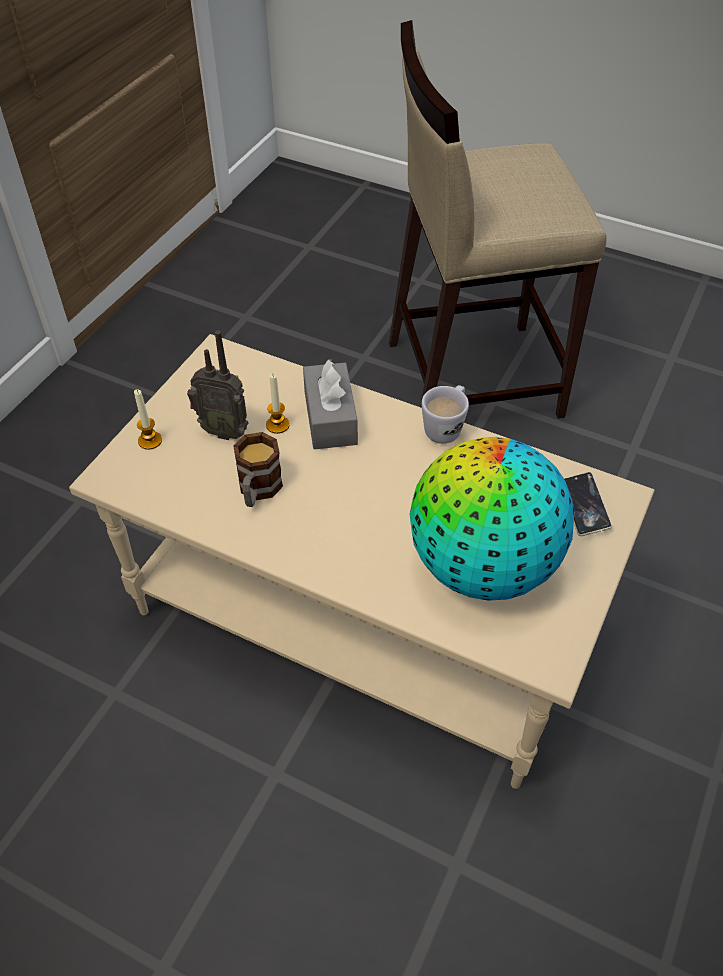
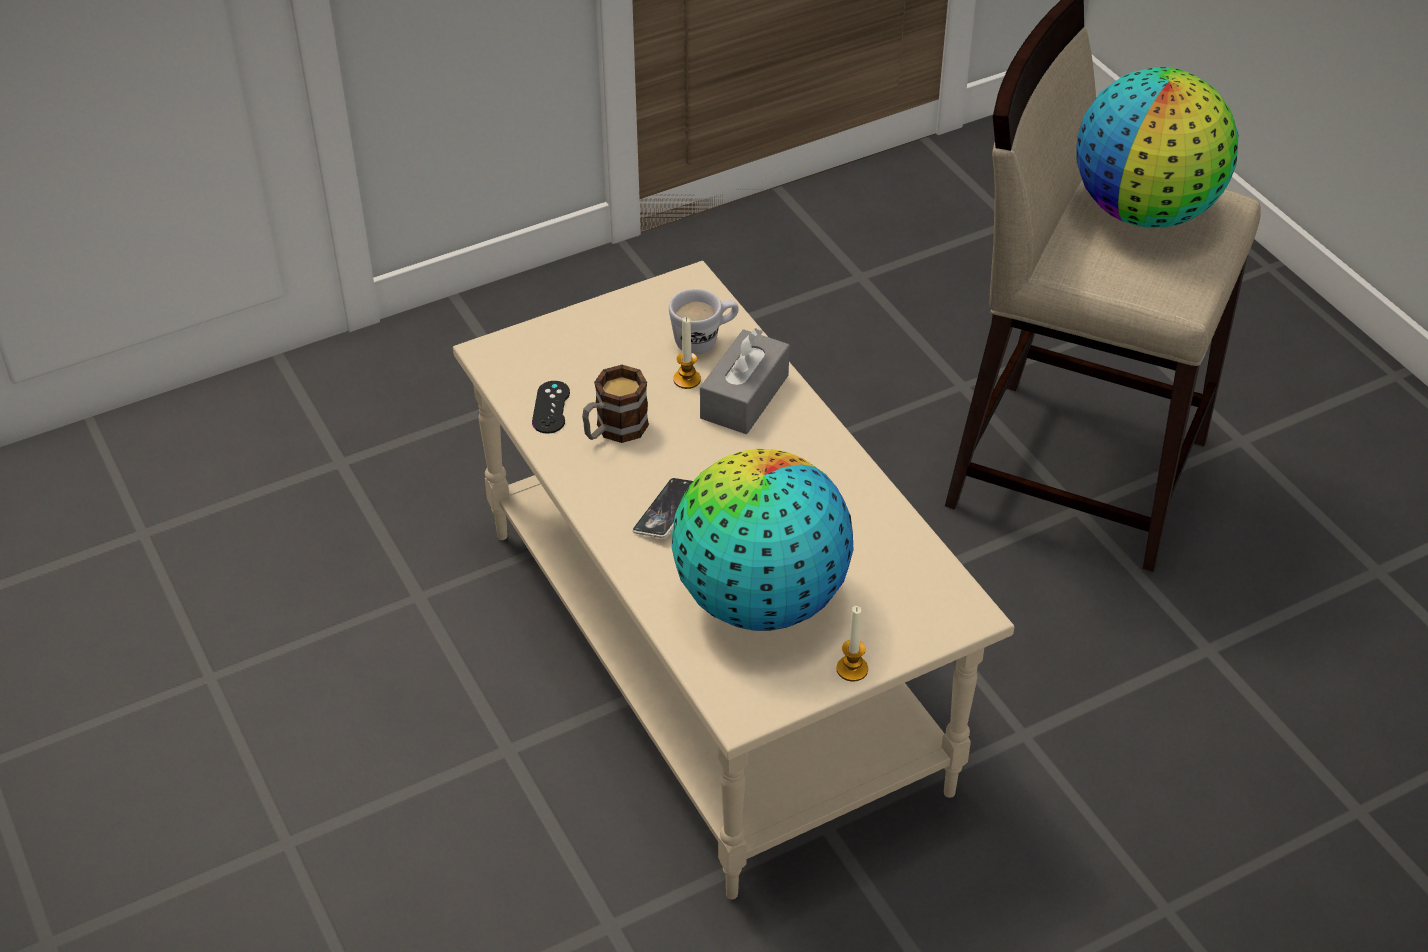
camera: 35 degrees right, 5 degrees down
(150, 441) = (556, 338): candle -> candle (852, 669)
(193, 497) = (551, 407): none -> black game controller
(224, 430) = (632, 360): radio -> none
(446, 427) = (853, 461): white mug -> white mug (704, 340)
(503, 172) = (1145, 211): none -> globe
(584, 507) = (918, 602): phone -> phone (668, 512)

